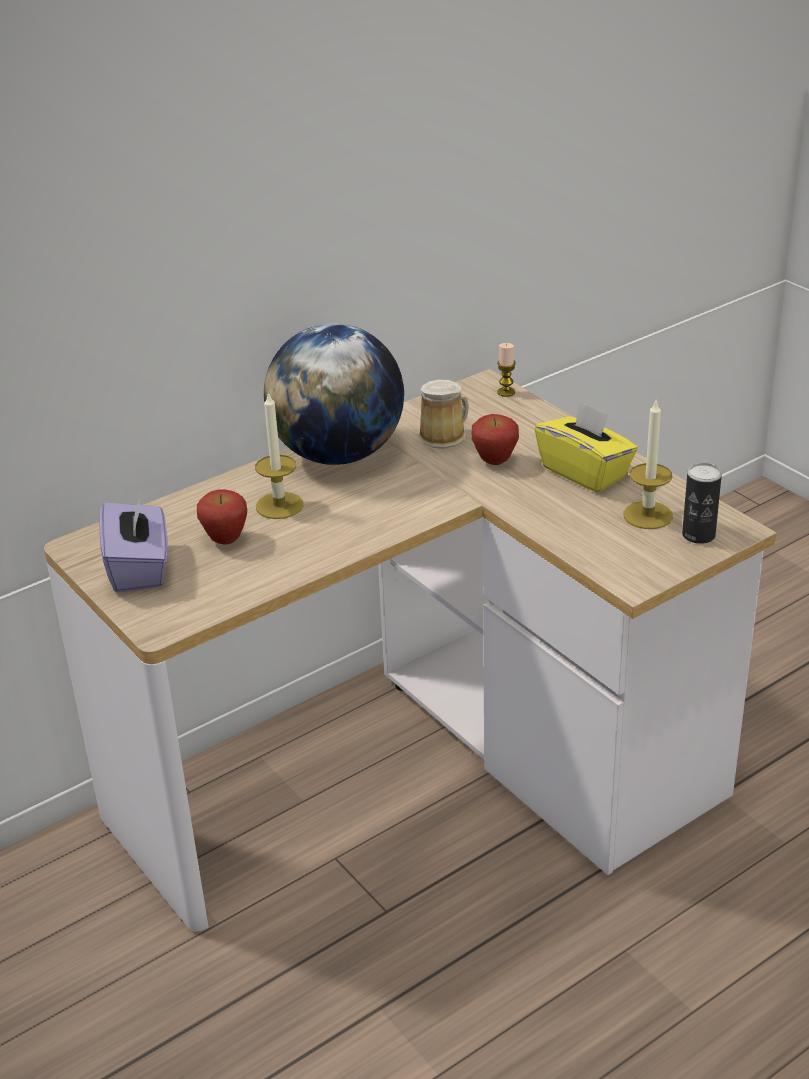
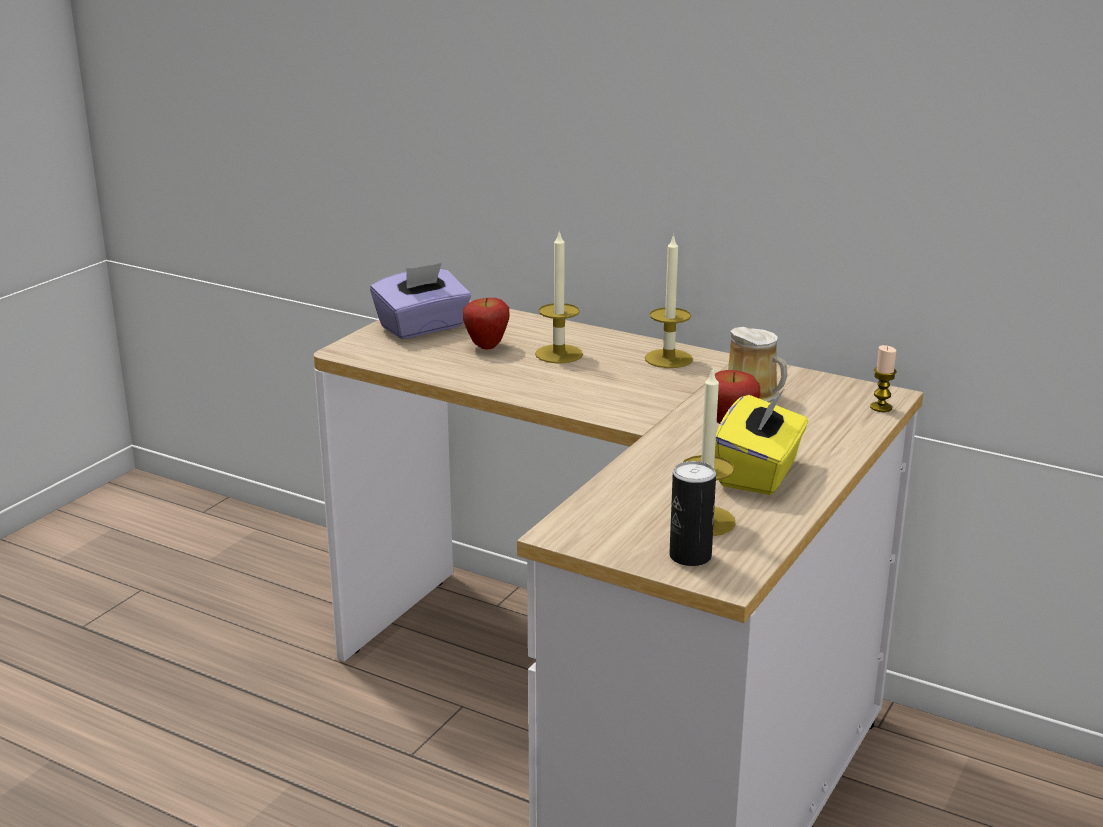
camera: 65 degrees right, 10 degrees down
(338, 454) = (668, 359): globe -> candle

